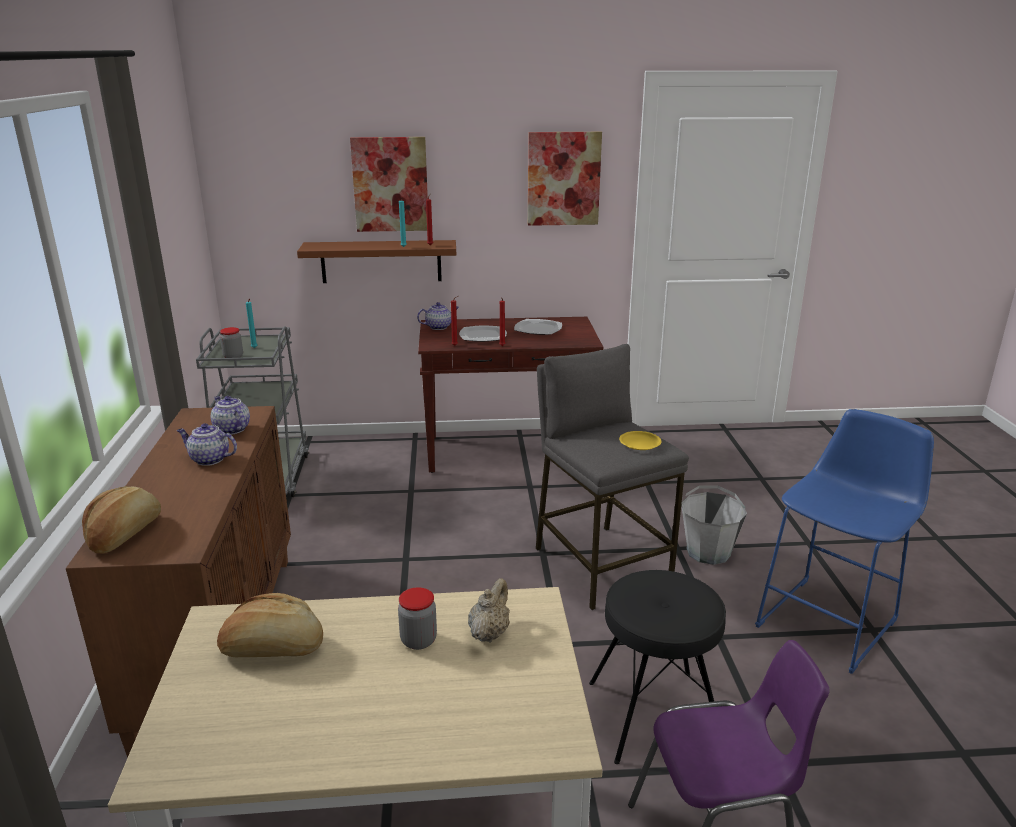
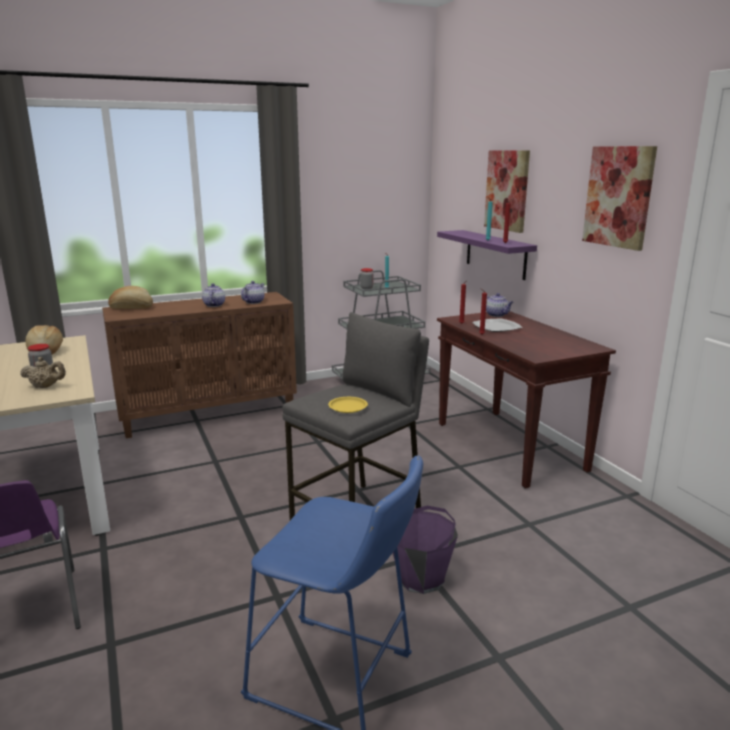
camera: 70 degrees right, 5 degrees down
(381, 261) = (495, 254): brown shelf -> purple shelf
(537, 329) = (544, 339): plate -> none
(655, 715) = (165, 571): black stool -> none
(708, 552) = (421, 577): grey bucket -> purple bucket

